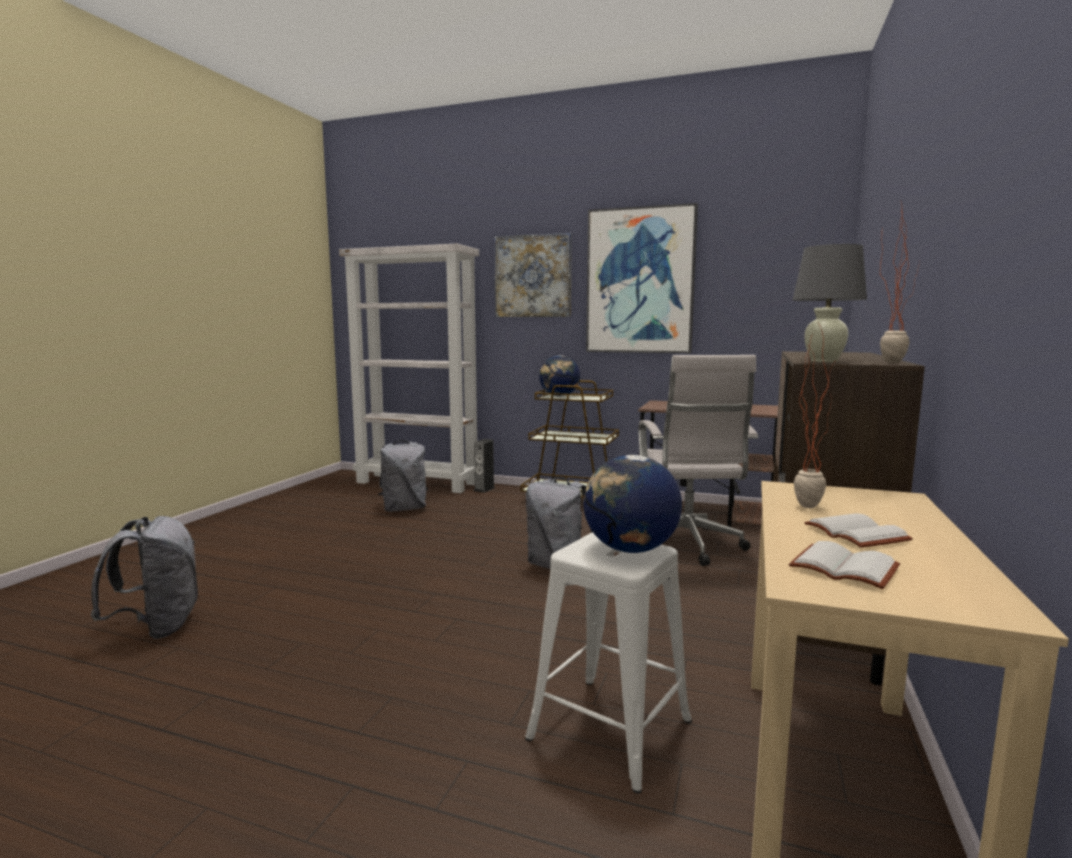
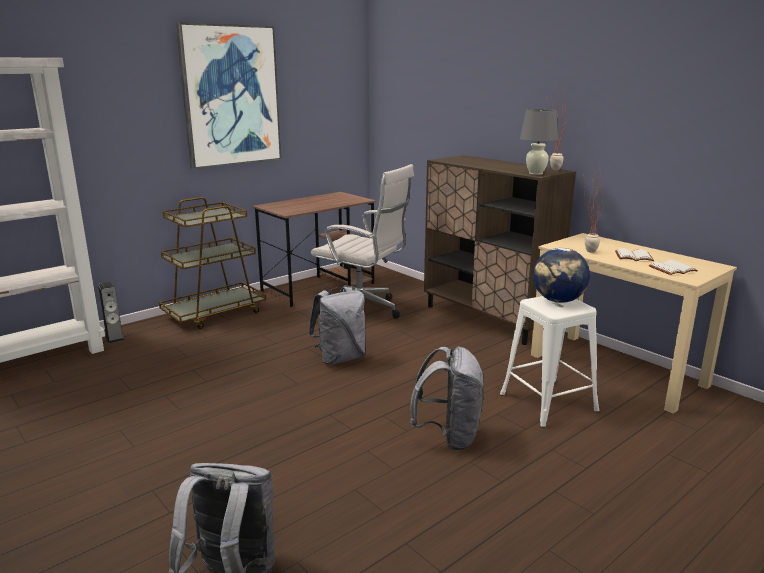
camera: 60 degrees left, 10 degrees up
(404, 509) = (97, 387): grey backpack -> grey backpack (448, 437)
(533, 276) = (120, 92): picture -> none
(559, 396) = (191, 218): globe -> none

